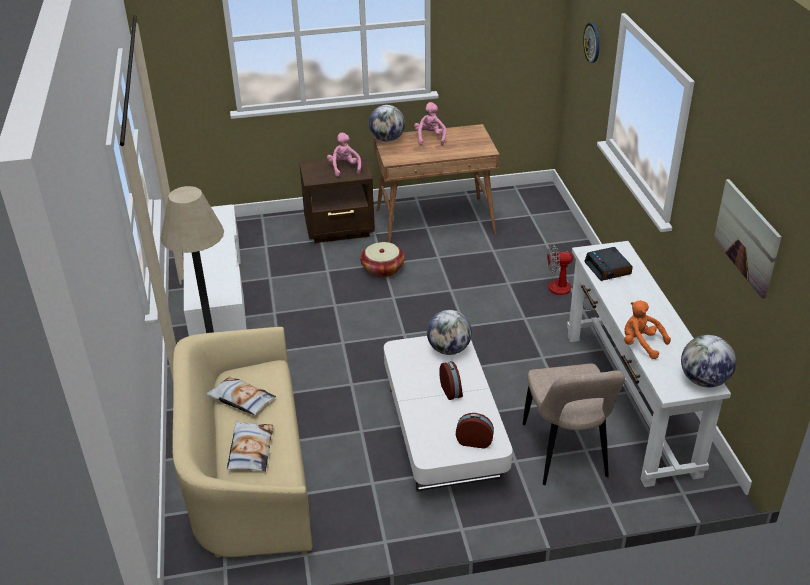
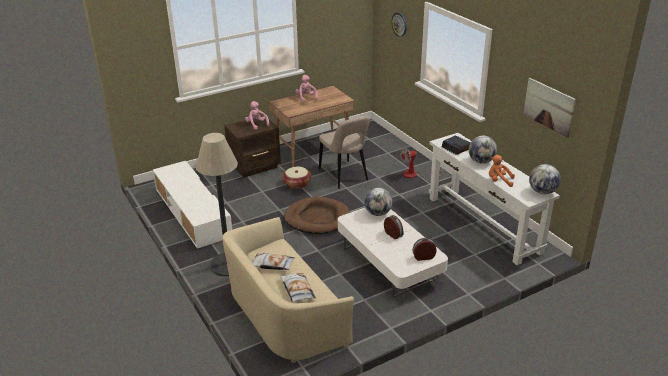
camera: 20 degrees left, 5 degrees down
(380, 331) = (317, 218): none -> brown dog bed
(387, 139) = (280, 102): globe -> globe (481, 161)
(566, 454) = (465, 259): beige chair -> beige chair (344, 176)

